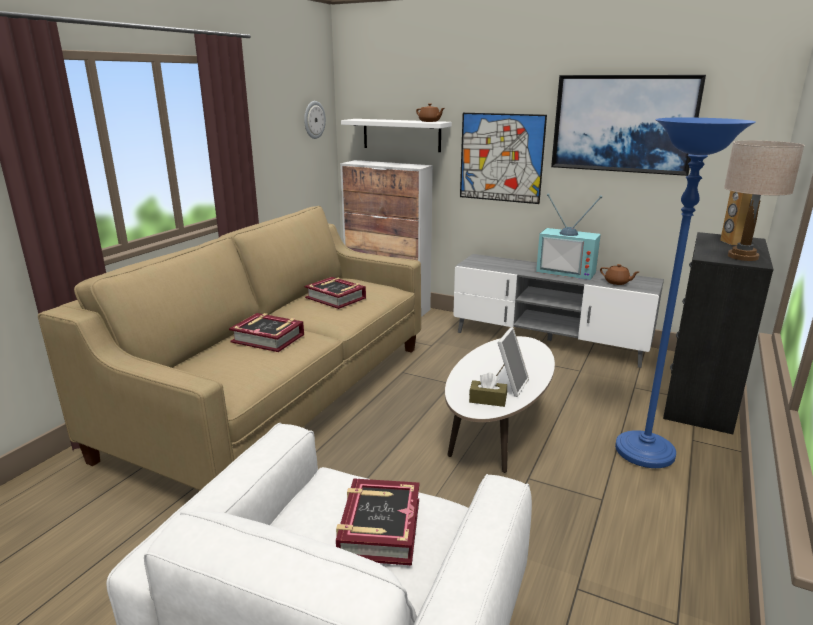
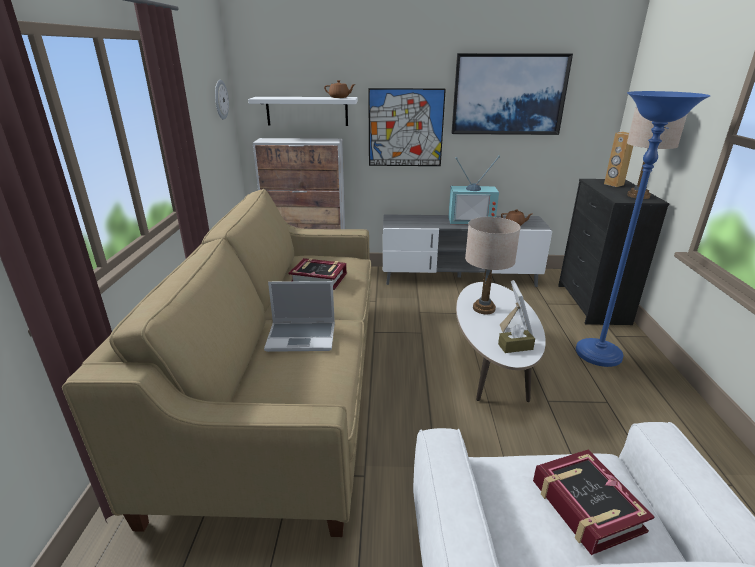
camera: 25 degrees left, 5 degrees up
(268, 338) = (302, 337): book -> laptop
(496, 360) = (484, 308): none -> beige table lamp

